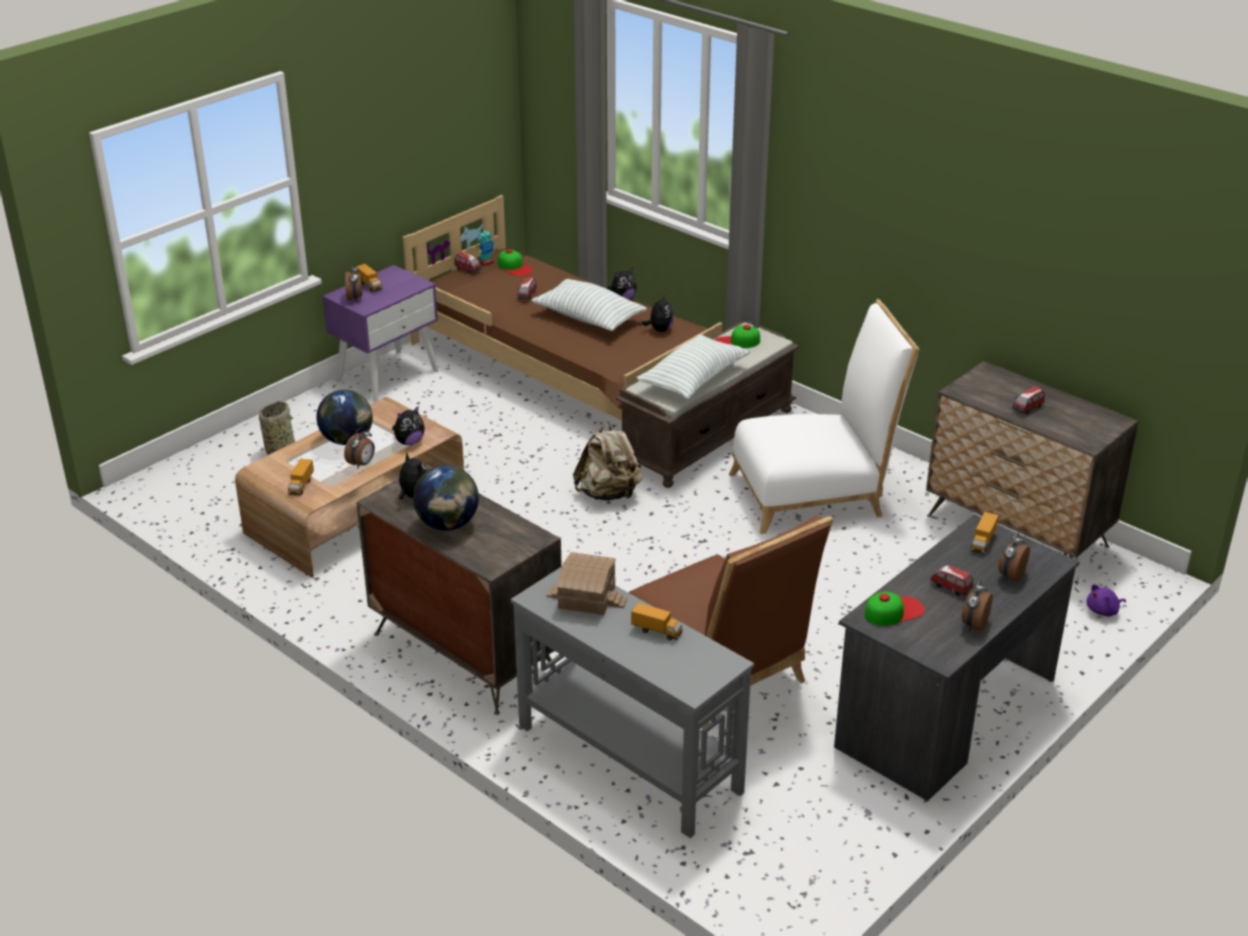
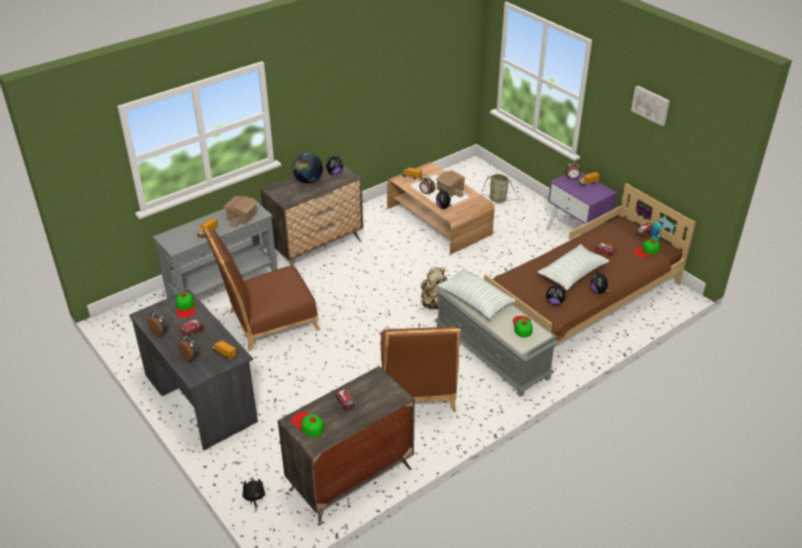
camera: 100 degrees right, 5 degrees up
(347, 440) = (449, 189): globe -> toy house
(400, 93) = (651, 105): none -> picture
(707, 436) = (493, 352): brown bench -> grey bench
(815, 493) = (417, 389): white chair -> brown chair
(1085, 430) = (308, 424): none -> cap
(1103, 611) = (254, 497): purple plush toy -> black plush toy

